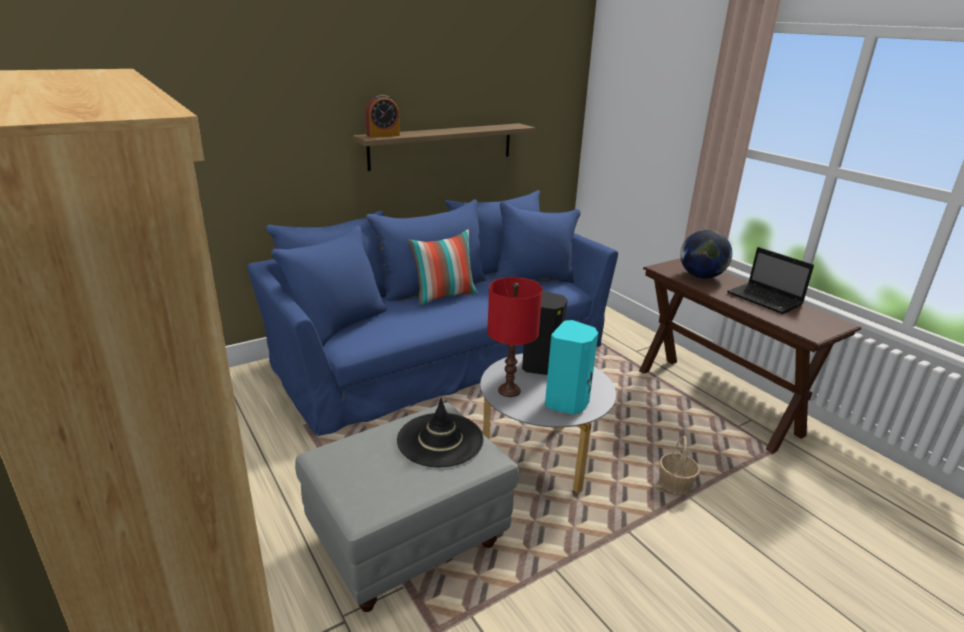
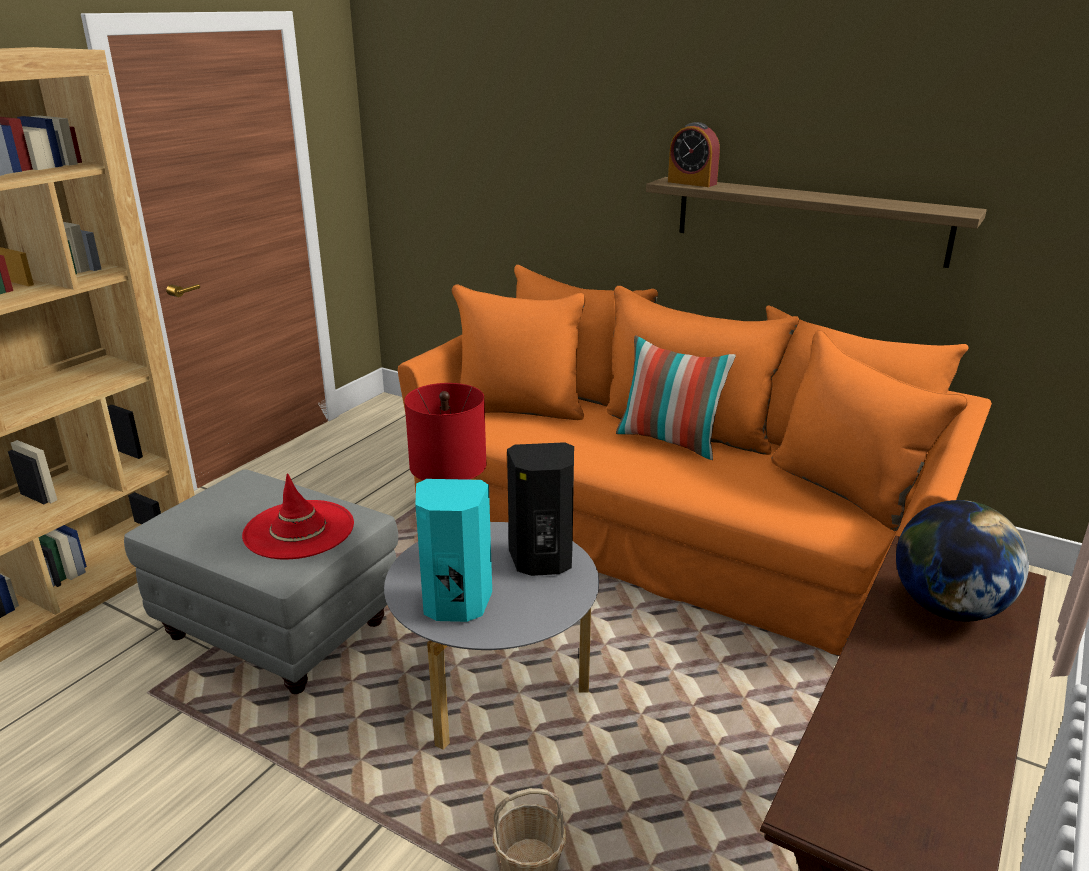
camera: 65 degrees right, 0 degrees up
(440, 440) = (299, 530): black hat -> red hat
(442, 353) = (670, 530): blue sofa -> orange sofa
(765, 300) = (939, 718): laptop -> none

